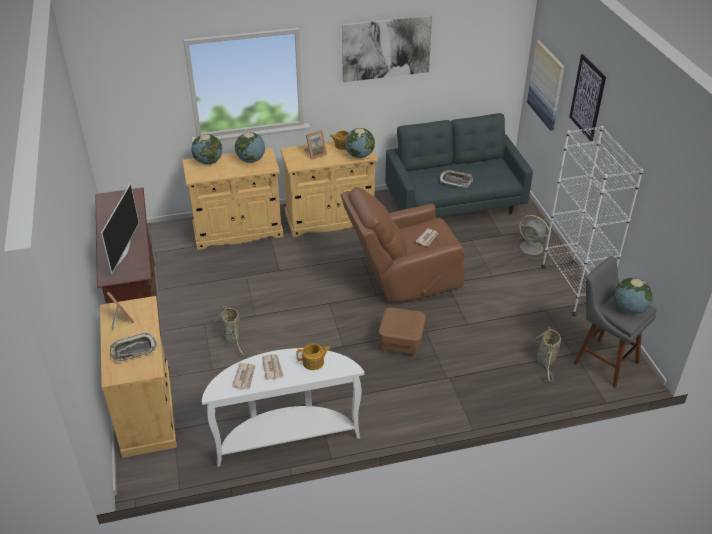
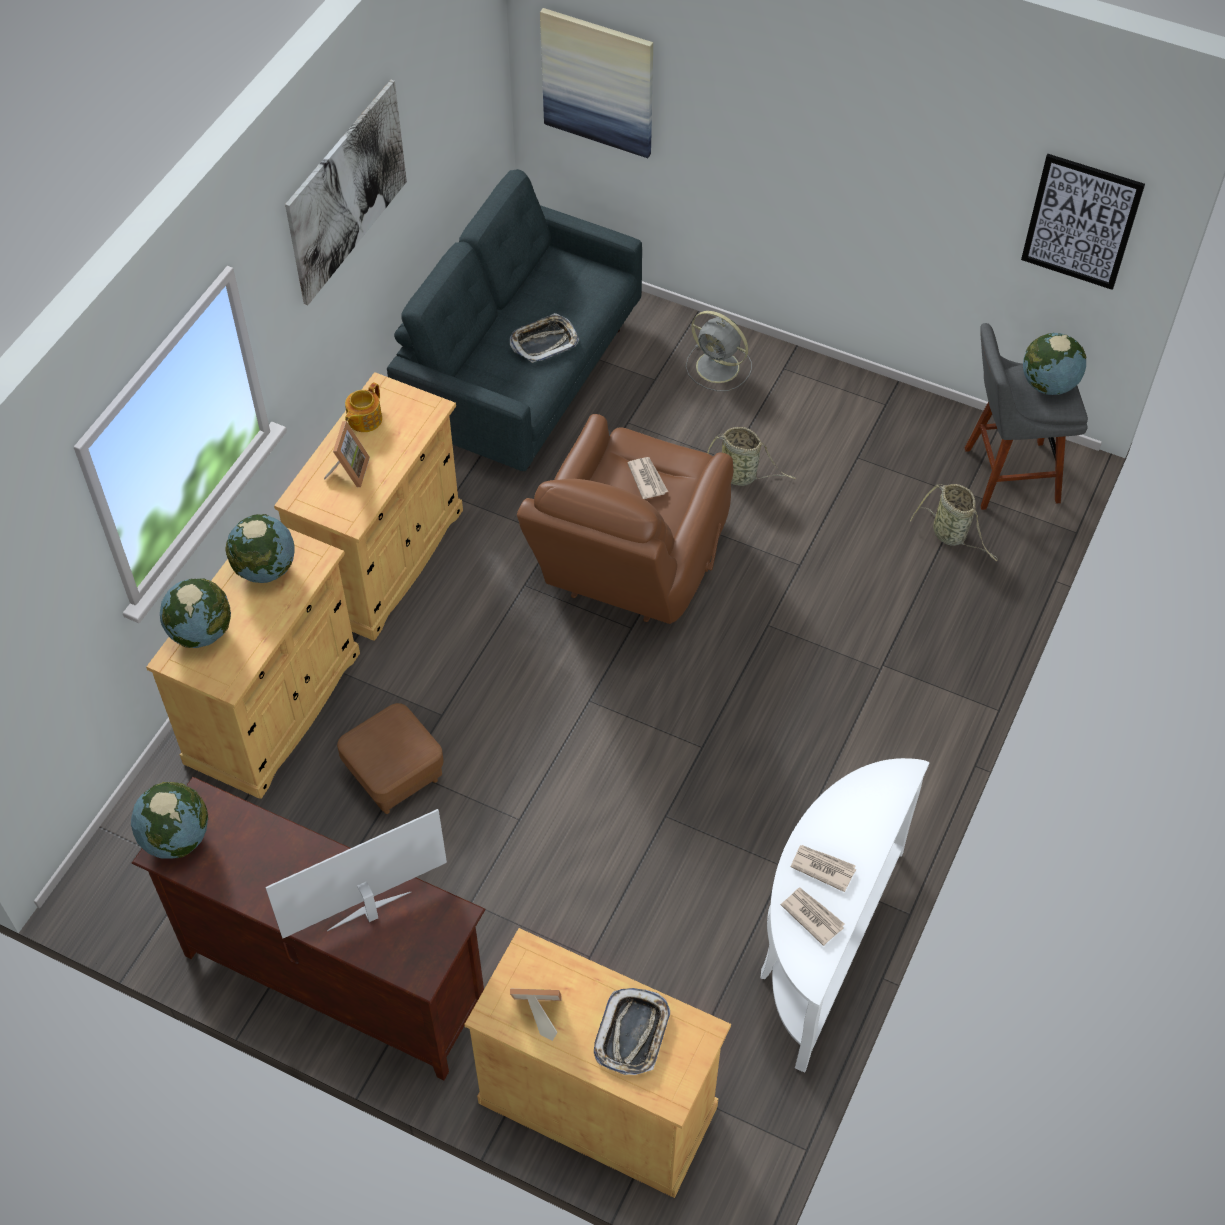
camera: 50 degrees left, 15 degrees up
(123, 253) = (370, 913): television -> television turned 75 degrees counterclockwise
(232, 339) = (545, 885): basket -> basket (741, 476)
(314, 362) = (856, 809): teapot -> none
(359, 155) = (419, 417): globe -> globe (176, 838)
(401, 343) = (763, 672): brown ottoman -> brown ottoman (394, 775)
(532, 248) = (719, 368): grey fan -> grey fan turned 45 degrees clockwise
(573, 287) = (844, 391): white bookcase -> none
(587, 97) = (749, 83): picture -> picture (1081, 222)

